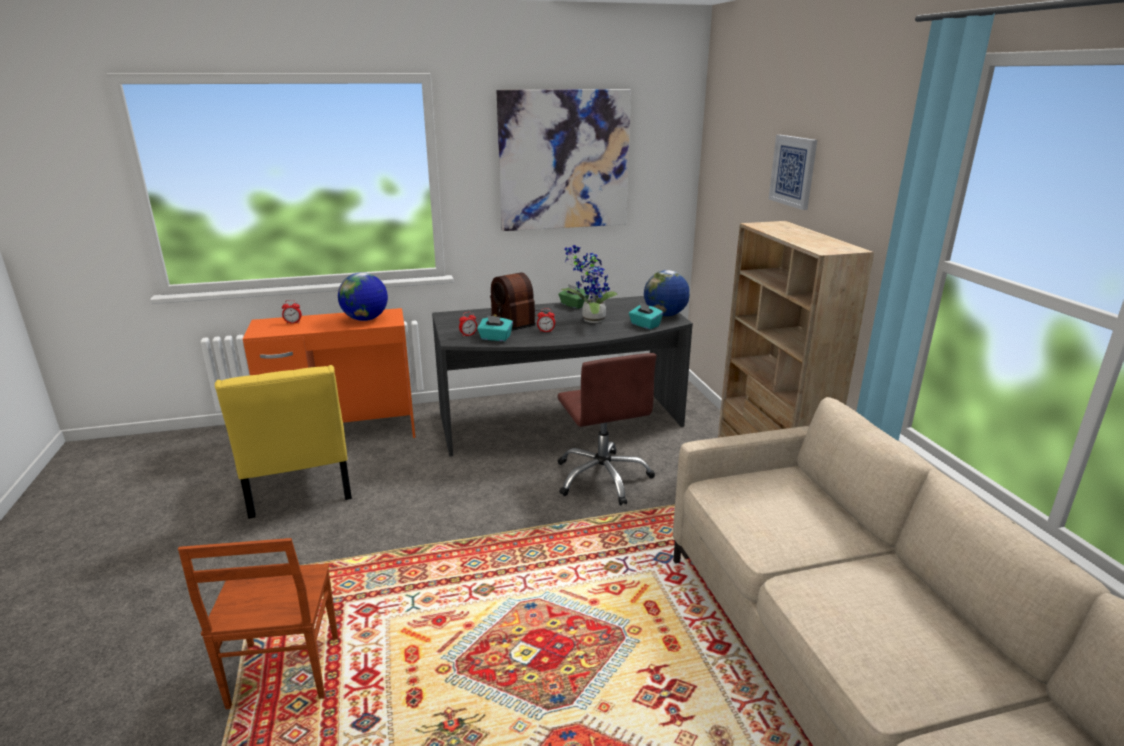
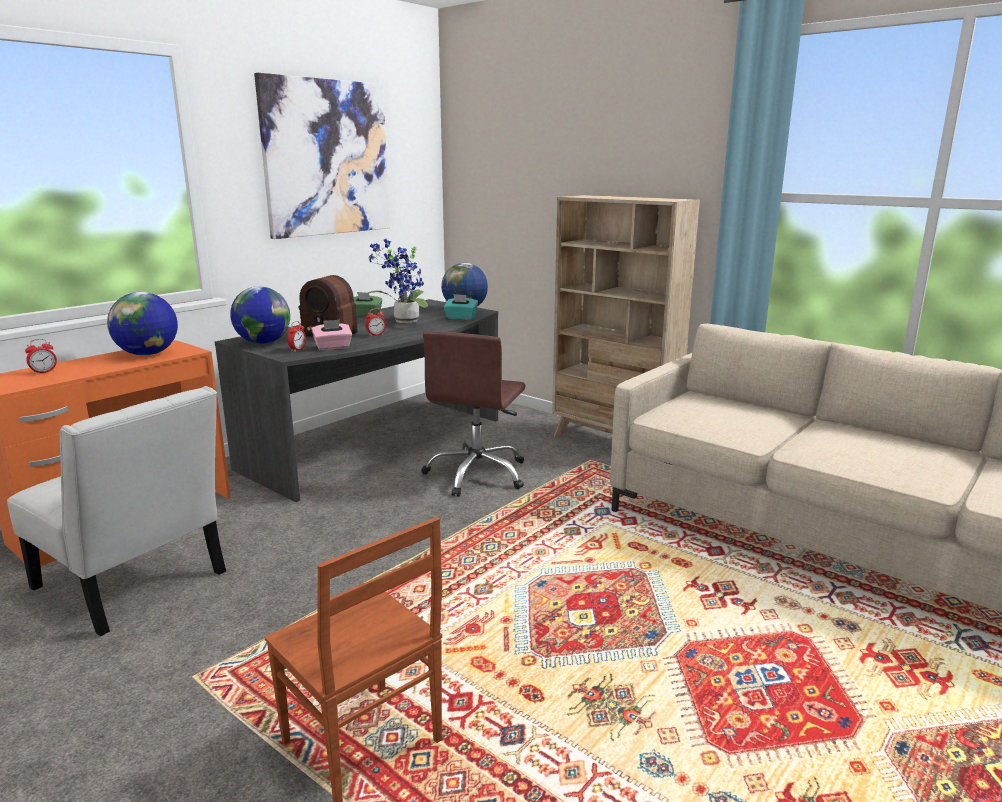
camera: 35 degrees left, 5 degrees down
(299, 488) = (135, 585): yellow chair -> white chair
(458, 321) = (263, 343): none -> globe
(495, 338) = (333, 347): turquoise tissue box -> pink tissue box
(603, 477) = (477, 474): brown office chair -> brown office chair turned 75 degrees clockwise
(793, 171) = (582, 150): picture -> none

